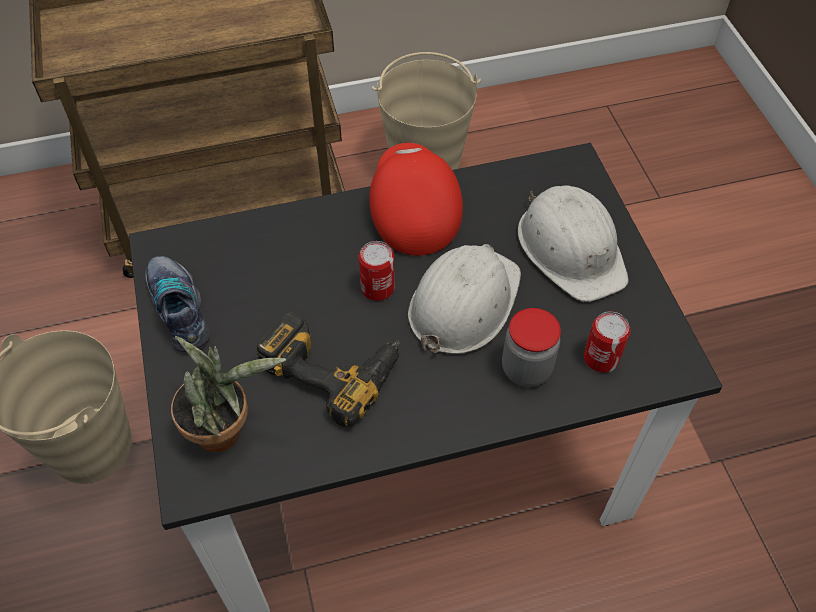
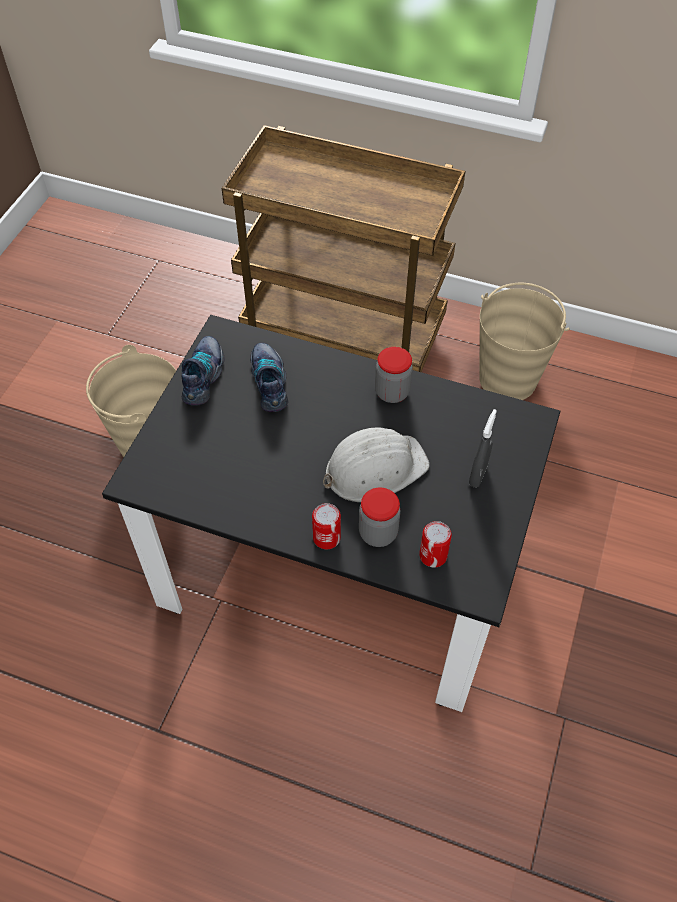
camera: 35 degrees right, 0 degrees up
(225, 429) = (174, 461): potted plant -> none
(267, 272) = (270, 382): none -> shoe
(333, 366) = (262, 461): power drill -> none
(377, 288) = (328, 429): can -> can (326, 538)
(412, 211) = (392, 392): red cap -> jar
(571, 248) = (478, 474): white hard hat -> grey spray bottle

